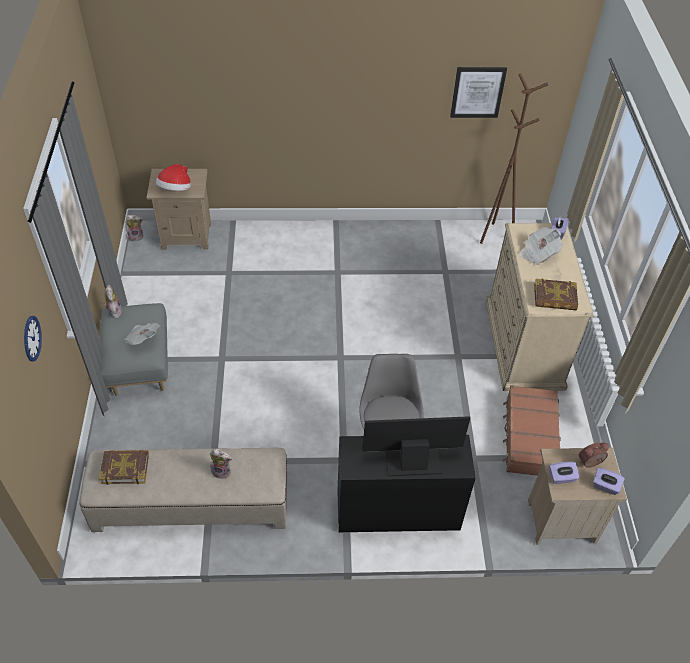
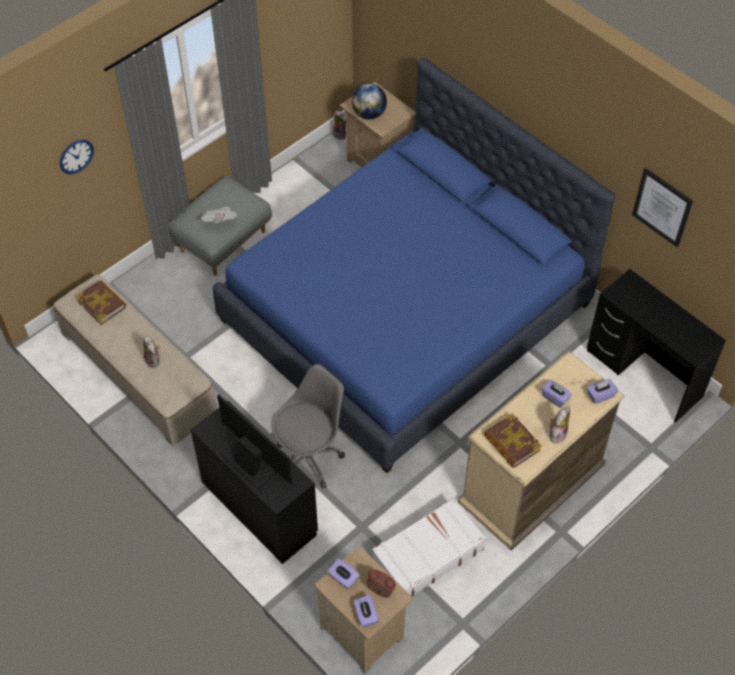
camera: 50 degrees right, 5 degrees up
(114, 311) = (227, 183): plush toy -> plush toy (557, 433)
(175, 189) = (369, 114): hat -> globe
(323, 309) = (405, 312): none -> blue bed
(496, 236) = (644, 373): brown clothes rack -> black desk
(529, 437) = (427, 554): brown suitcase -> white suitcase
(538, 253) = (555, 397): newspaper -> purple tissue box

